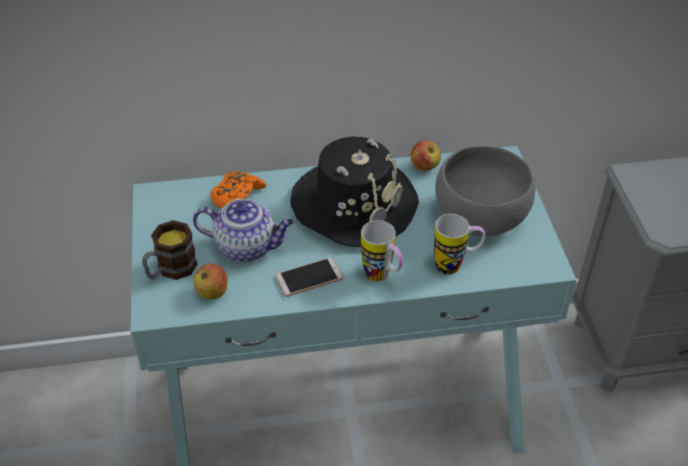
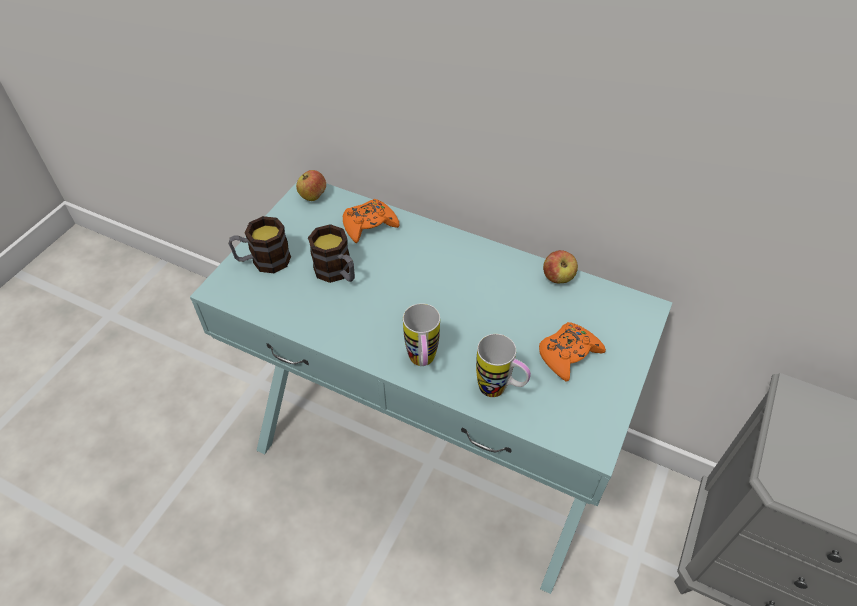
camera: 35 degrees right, 5 degrees up
(212, 292) = (275, 297): apple -> apple (313, 196)
(247, 247) = (337, 273): teapot -> mug
(309, 278) = (361, 328): phone -> none
(354, 205) = (459, 281): black hat -> none
(480, 216) = (568, 354): grey bowl -> orange game controller

